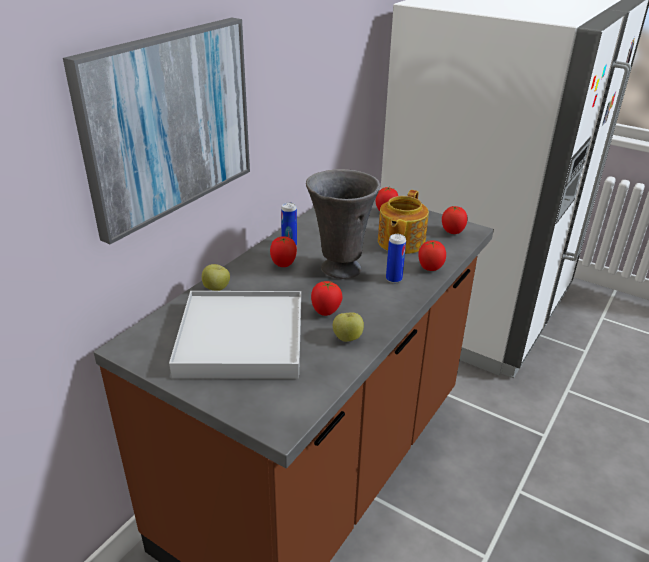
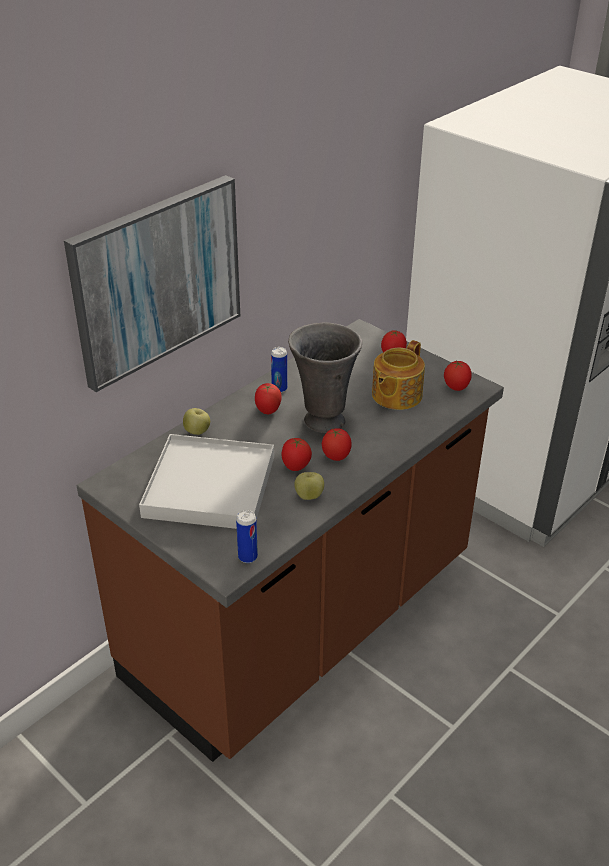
camera: 10 degrees right, 5 degrees up
(394, 279) = (374, 437): can -> can (247, 557)
(430, 269) = (415, 429): tomato -> tomato (336, 457)

